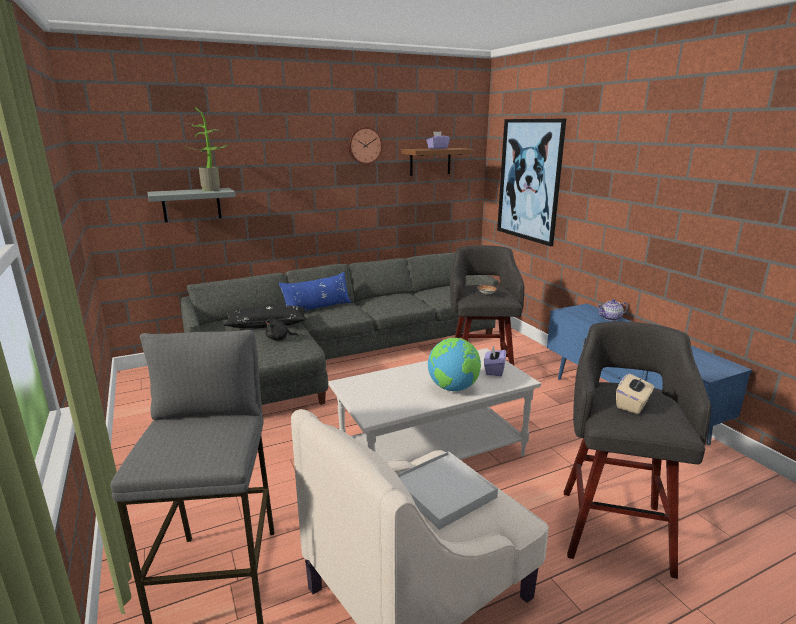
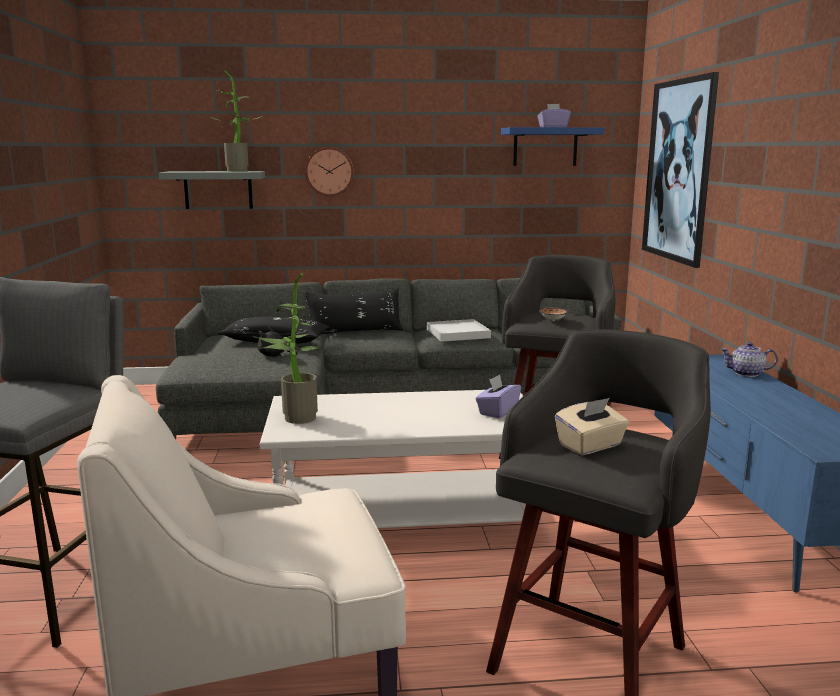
camera: 20 degrees right, 5 degrees down
(317, 308) = (355, 332): blue pillow -> black pillow
(364, 145) = (446, 122): wall clock -> wall clock (329, 171)
(366, 400) = (295, 419): none -> potted plant
(430, 161) = (545, 147): brown shelf -> blue shelf
(444, 491) = (297, 523): white tray -> white tray (458, 333)
(453, 388) = (418, 422): globe -> none

